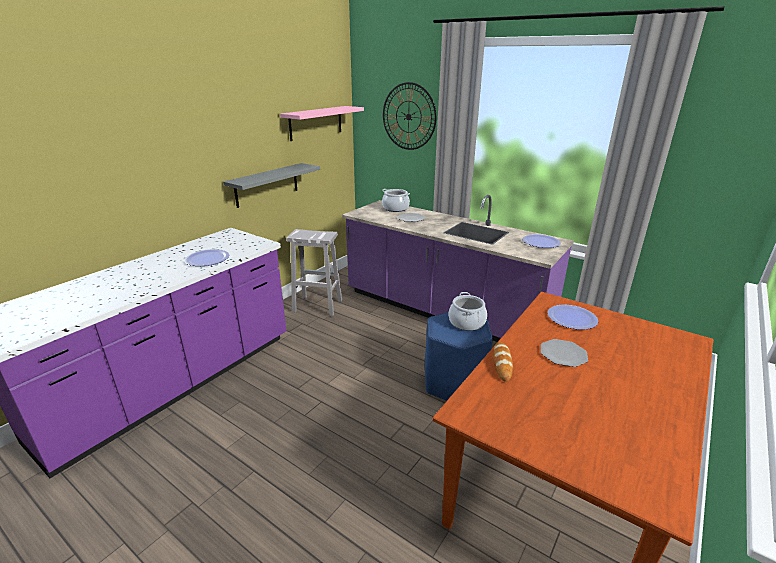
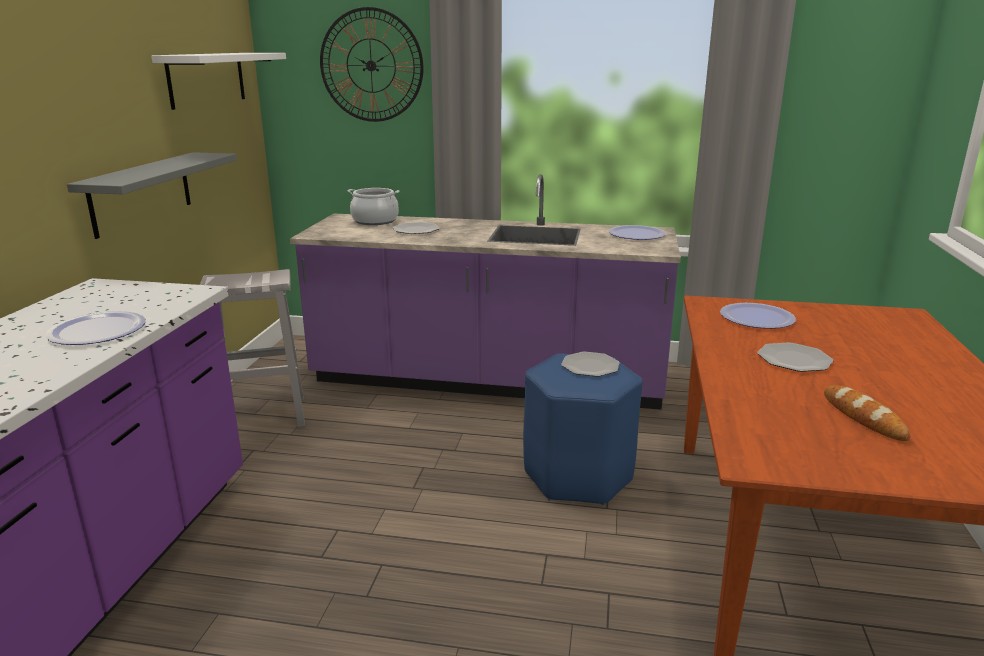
camera: 25 degrees left, 5 degrees down
(316, 123) = (207, 79): pink shelf -> white shelf
(467, 323) = (590, 366): cooking pot -> plate
(502, 363) = (734, 387): bread -> bread (863, 417)

